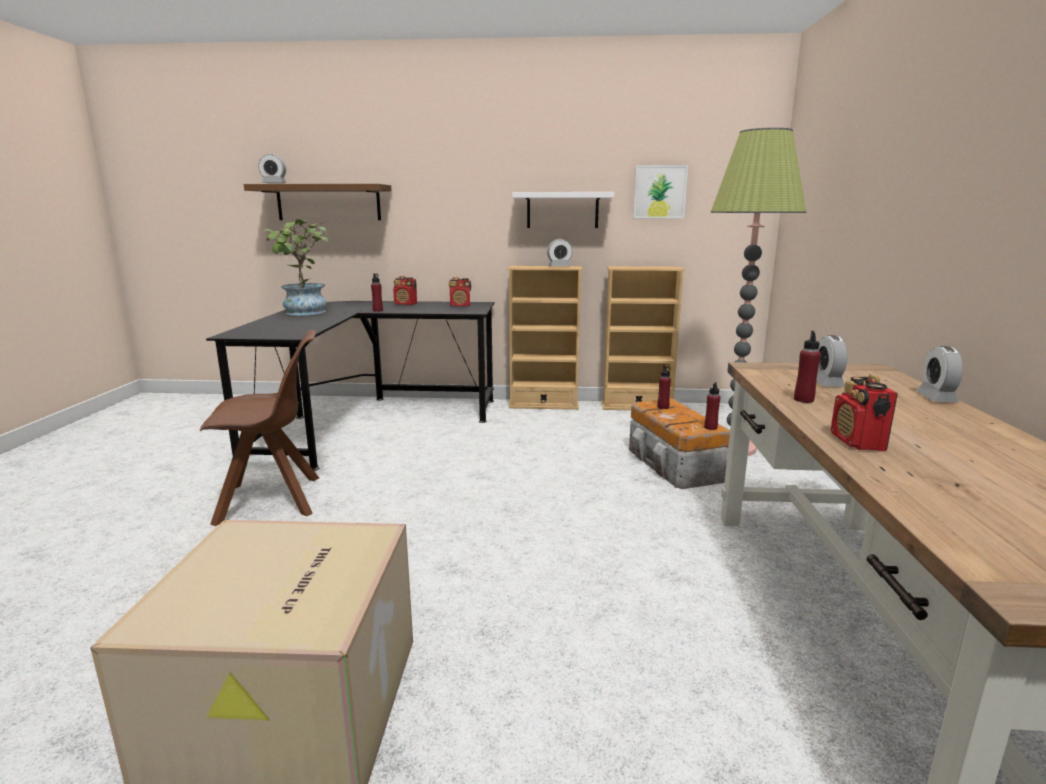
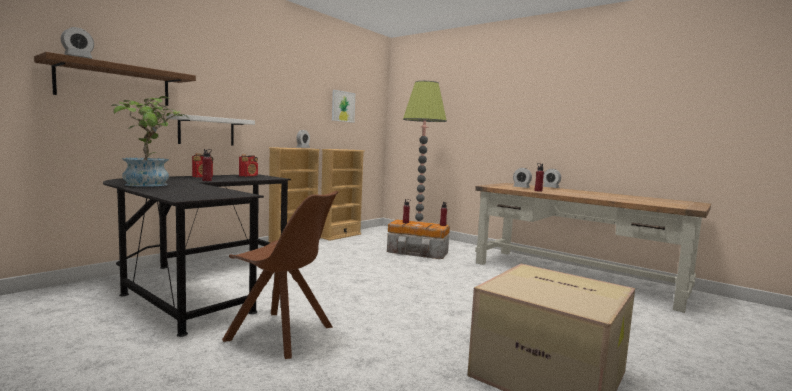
camera: 55 degrees left, 10 degrees down
(273, 500) = (282, 334): brown chair -> brown chair turned 90 degrees clockwise
(562, 210) = (297, 111): white shelf -> white shelf (206, 131)
(857, 442) = (587, 196): radio -> none

